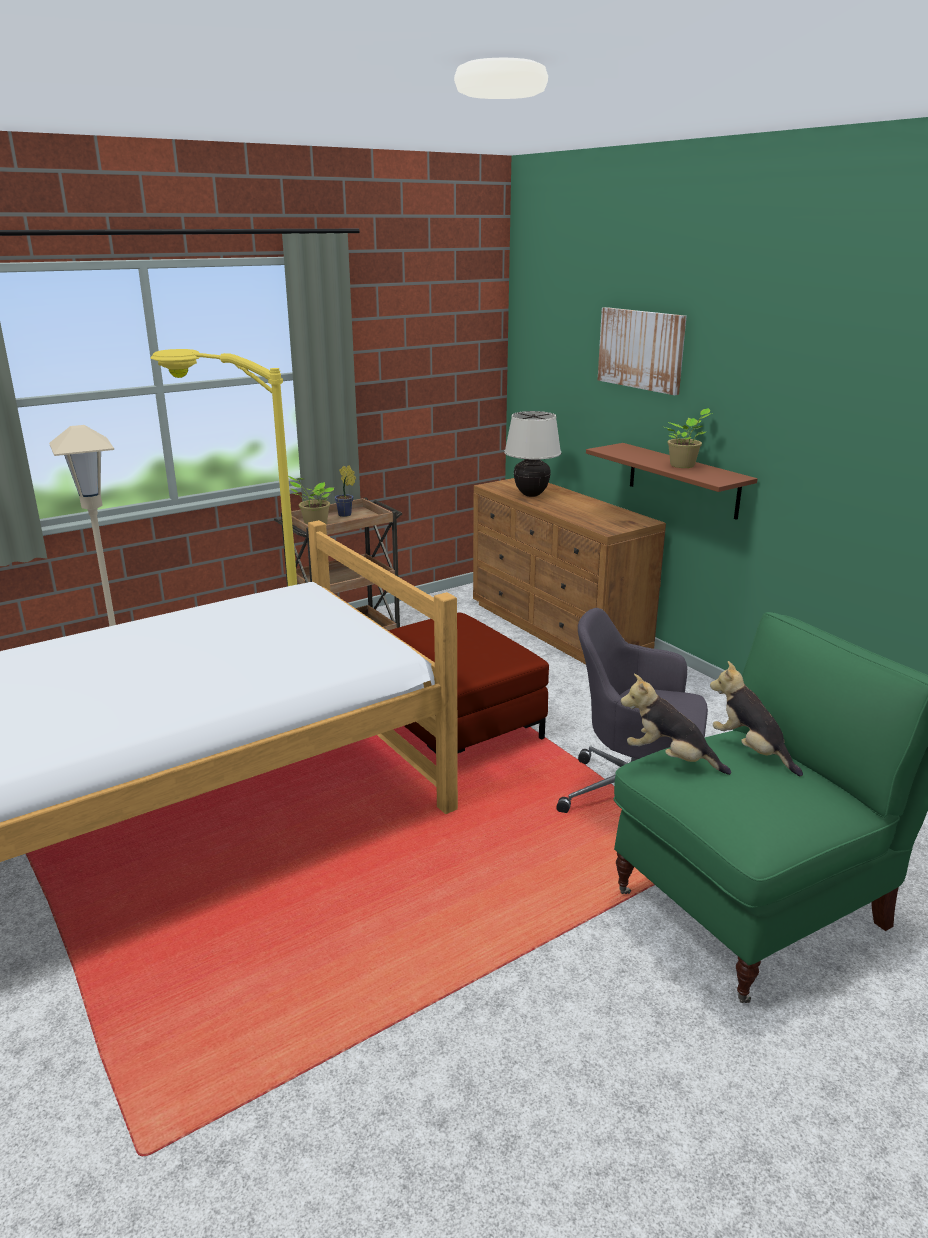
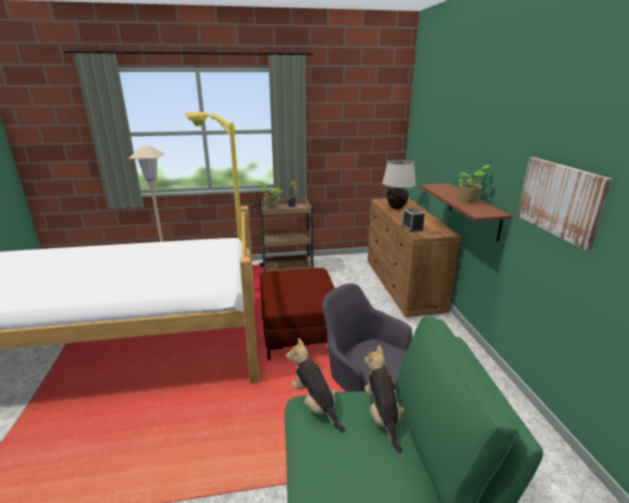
camera: 25 degrees right, 0 degrees up
(588, 521) = (412, 228): none -> alarm clock
(641, 349) = (462, 125): picture -> picture (560, 199)

